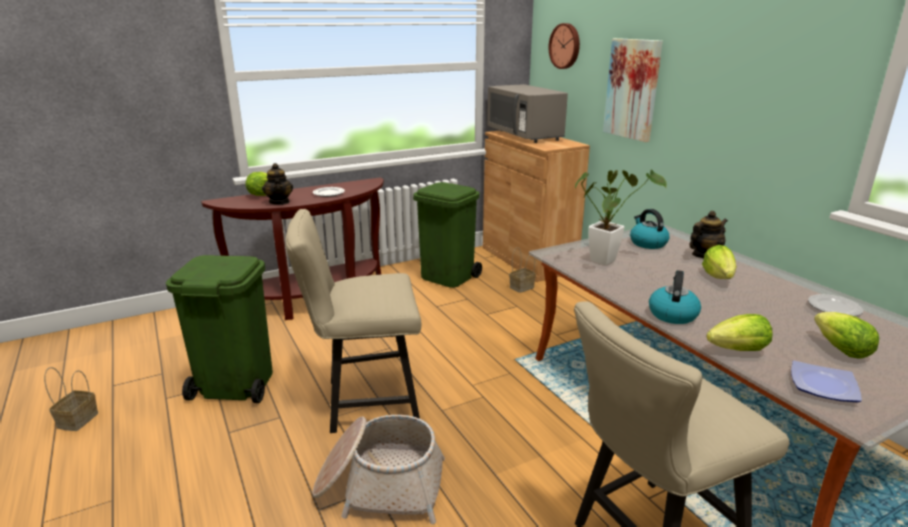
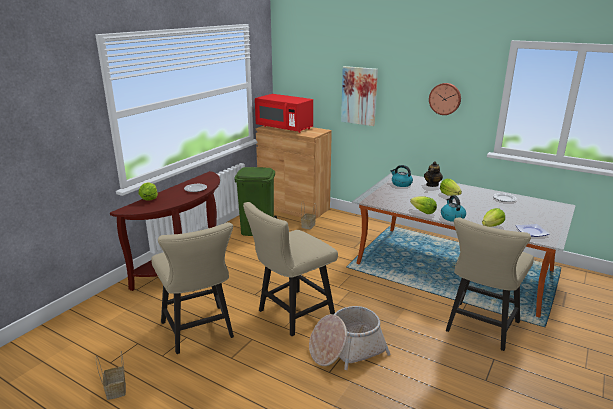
camera: 30 degrees left, 0 degrees up
(235, 385) = (199, 332): green trash can -> beige chair
(279, 202) = (172, 201): teapot -> none
(524, 135) = (284, 128): grey microwave -> red microwave
(565, 46) = (303, 69): wall clock -> wall clock (445, 98)
(606, 259) = (393, 197): potted plant -> none
(841, 350) = (523, 216): lettuce -> lettuce (423, 212)

